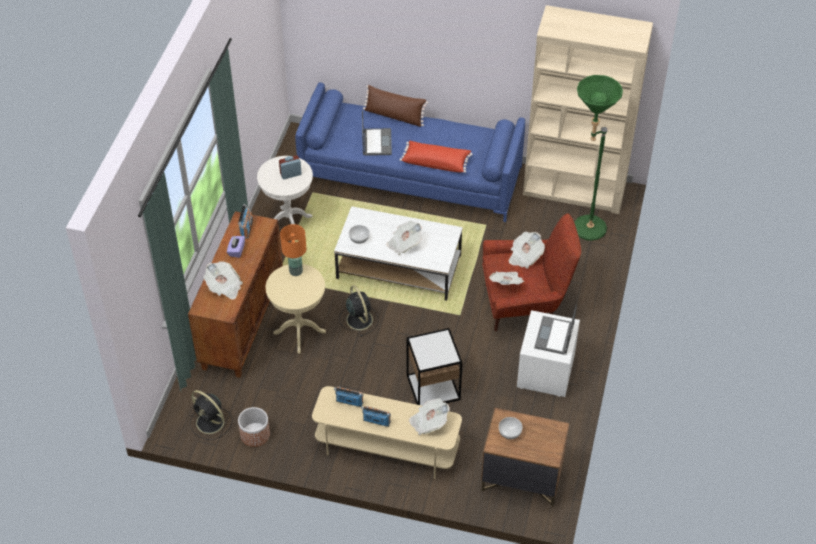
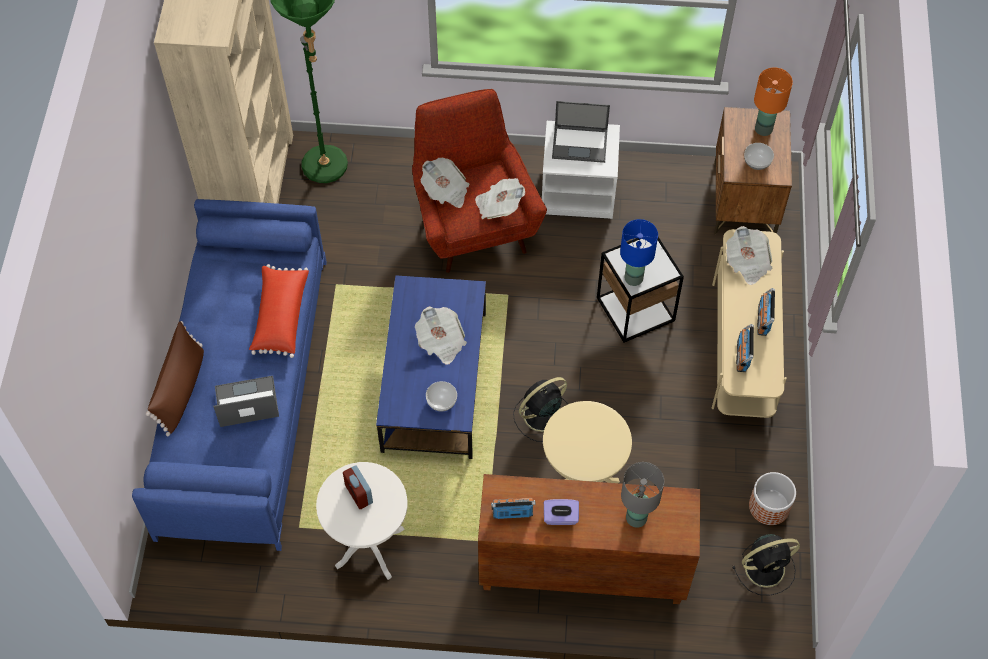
camera: 100 degrees left, 10 degrees up
(211, 423) = (766, 568): black fan -> black fan turned 45 degrees clockwise
(224, 287) = (636, 517): newspaper -> grey table lamp
(296, 271) = (560, 444): orange table lamp -> orange table lamp (763, 128)
(400, 267) = (434, 380): white coffee table -> blue coffee table
(423, 342) = (634, 278): none -> blue table lamp

